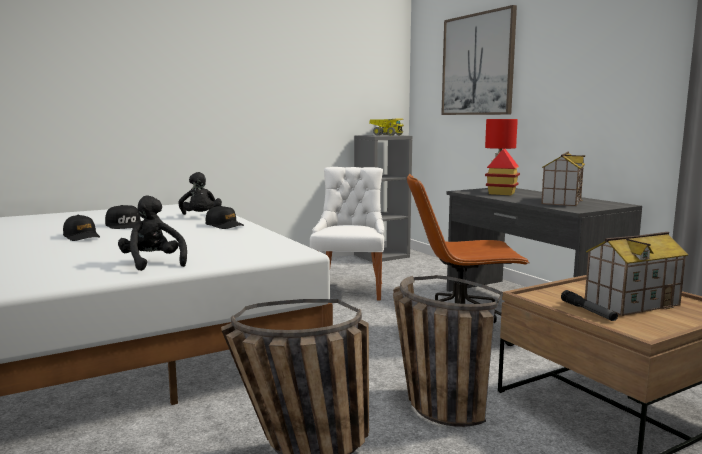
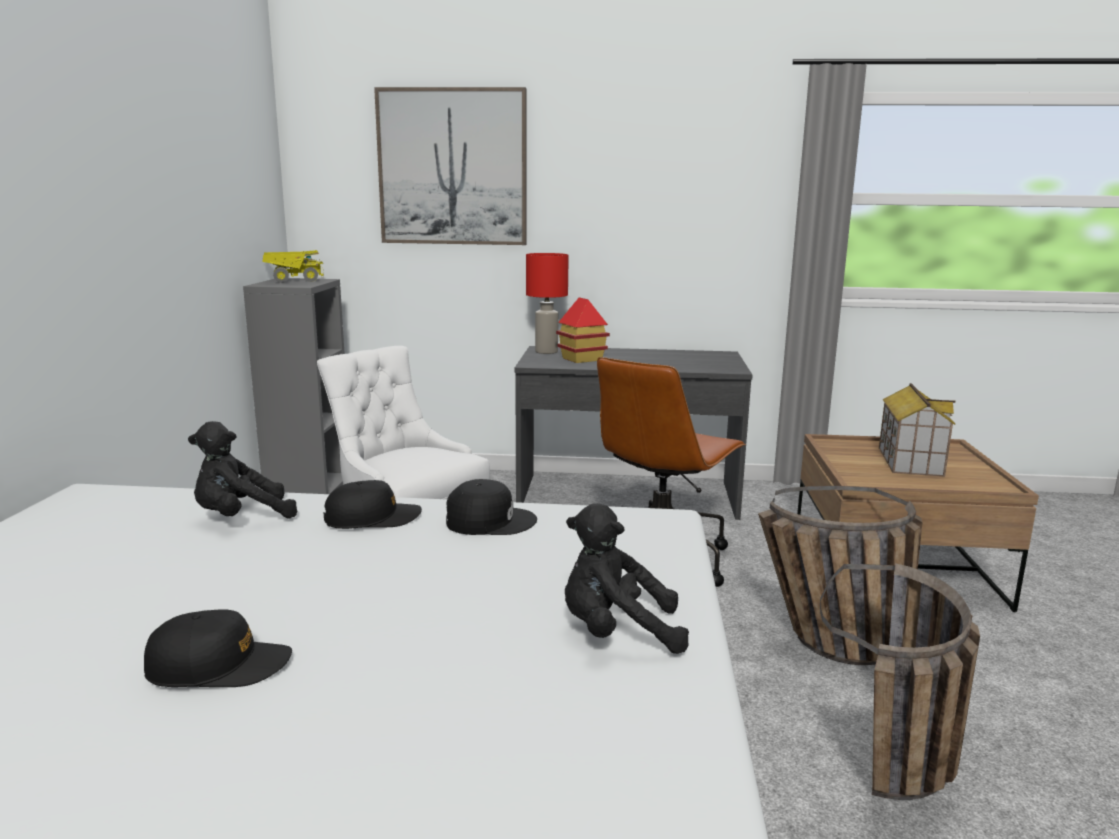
camera: 55 degrees left, 5 degrees up
(125, 225) = (172, 597): black cap -> black cap (489, 520)
(200, 217) = (241, 518): black plush toy -> black plush toy turned 135 degrees clockwise
(561, 201) = (673, 359): toy house -> none
(588, 311) = (924, 482): flashlight -> none

